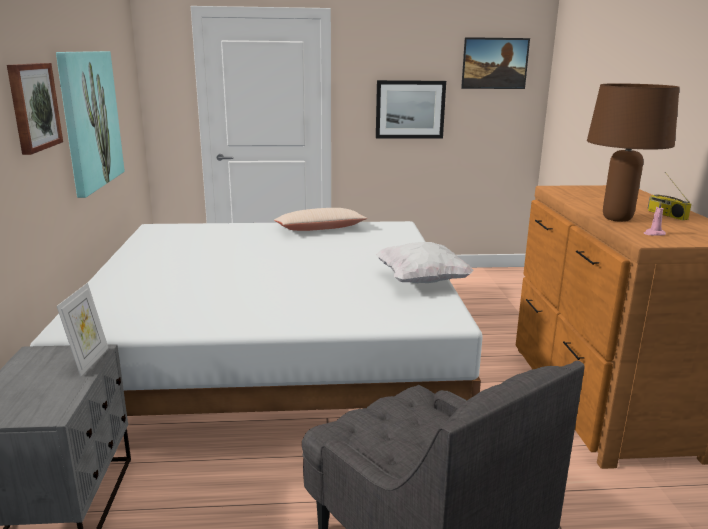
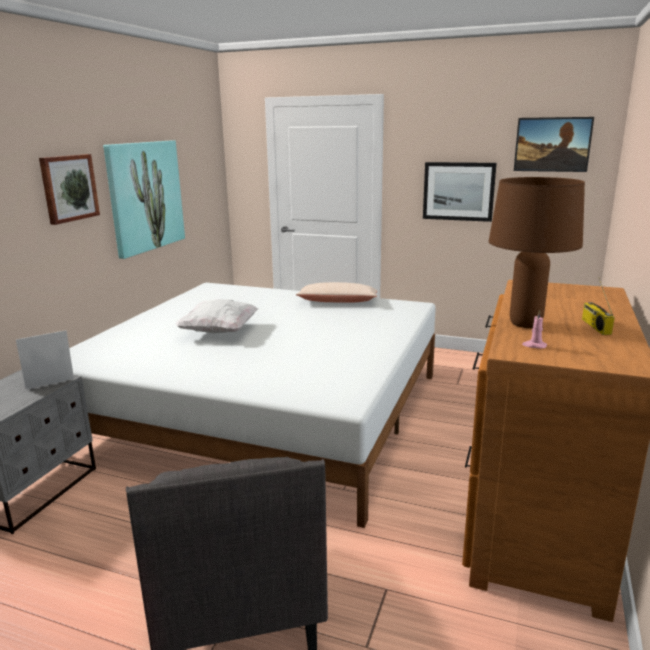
camera: 25 degrees right, 0 degrees up
(89, 361) = (51, 385): picture frame -> picture frame turned 150 degrees counterclockwise
(422, 281) = (367, 362): white pillow -> white pillow (219, 332)

